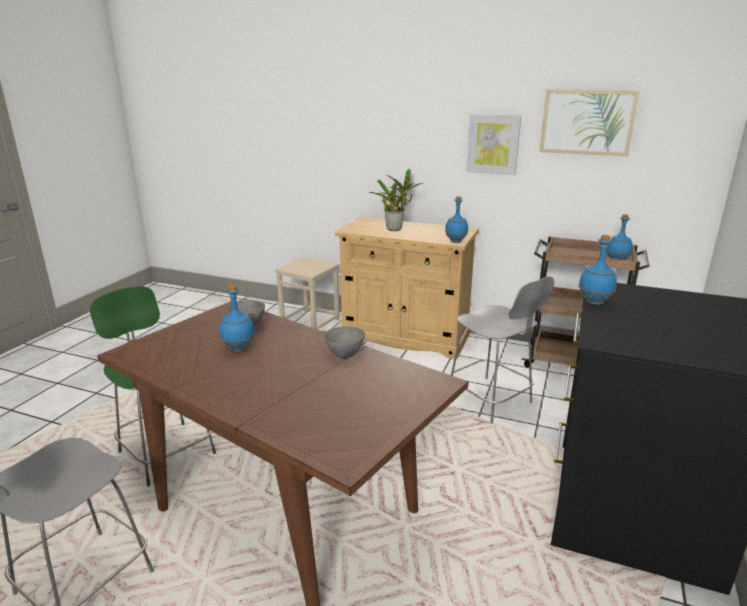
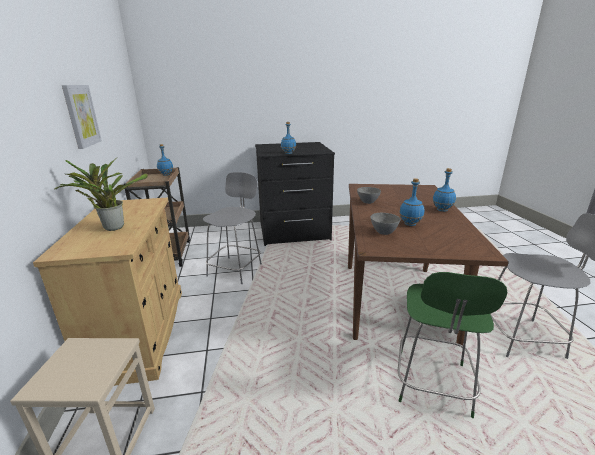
camera: 120 degrees left, 0 degrees up
(456, 241) = (155, 200): blue bottle -> blue bottle (441, 210)
(587, 122) = (106, 89): picture -> none

